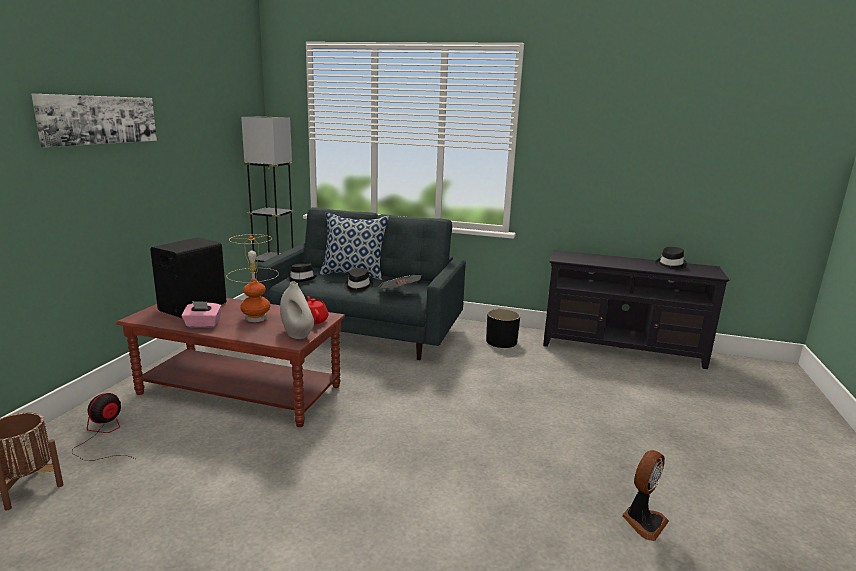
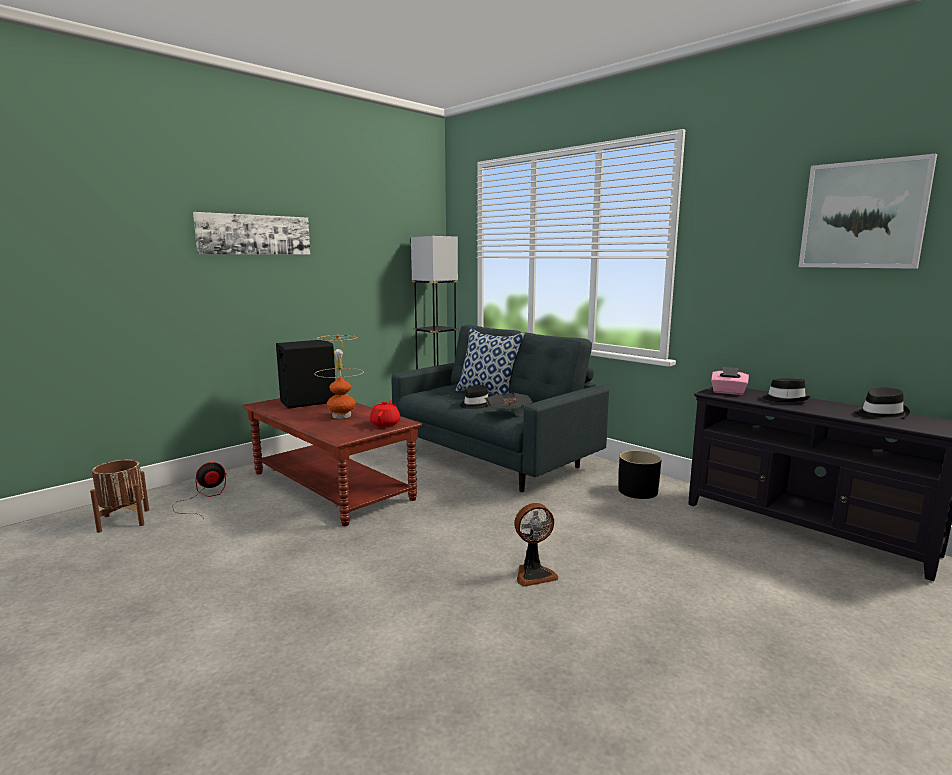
camera: 30 degrees right, 5 degrees down
(203, 324) = (295, 415): pink tissue box -> pink tissue box (728, 392)
(297, 335) = (354, 432): white vase -> none
(301, 279) = (432, 393): black hat -> black hat (785, 399)
(643, 521) = (606, 731): fan -> fan (533, 574)
(656, 126) = (863, 215): none -> picture

